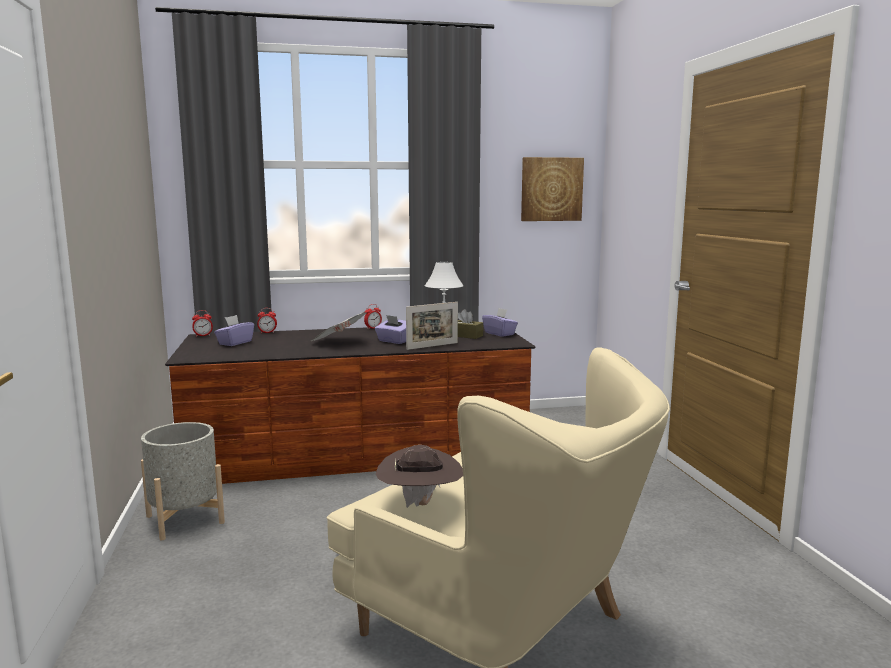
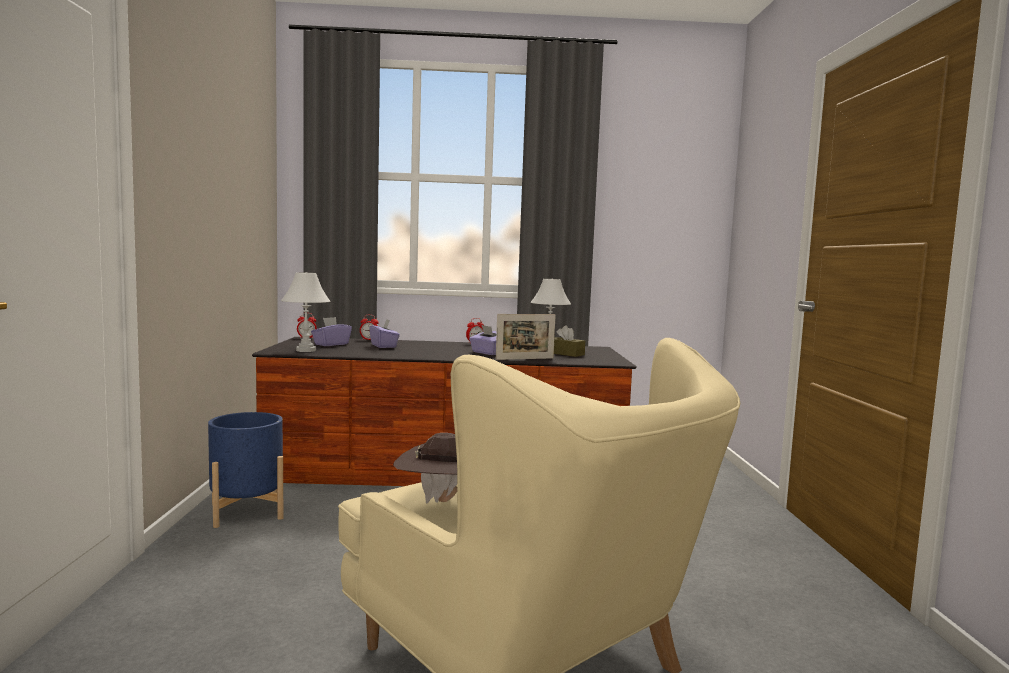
camera: 10 degrees right, 5 degrees down
(185, 519) = (247, 511): grey planter -> blue planter
(217, 354) = (306, 350): none -> white table lamp
(338, 342) = (431, 350): newspaper -> none
(499, 334) = (603, 354): purple tissue box -> purple tissue box (384, 346)
(551, 189) = (674, 211): picture -> none

